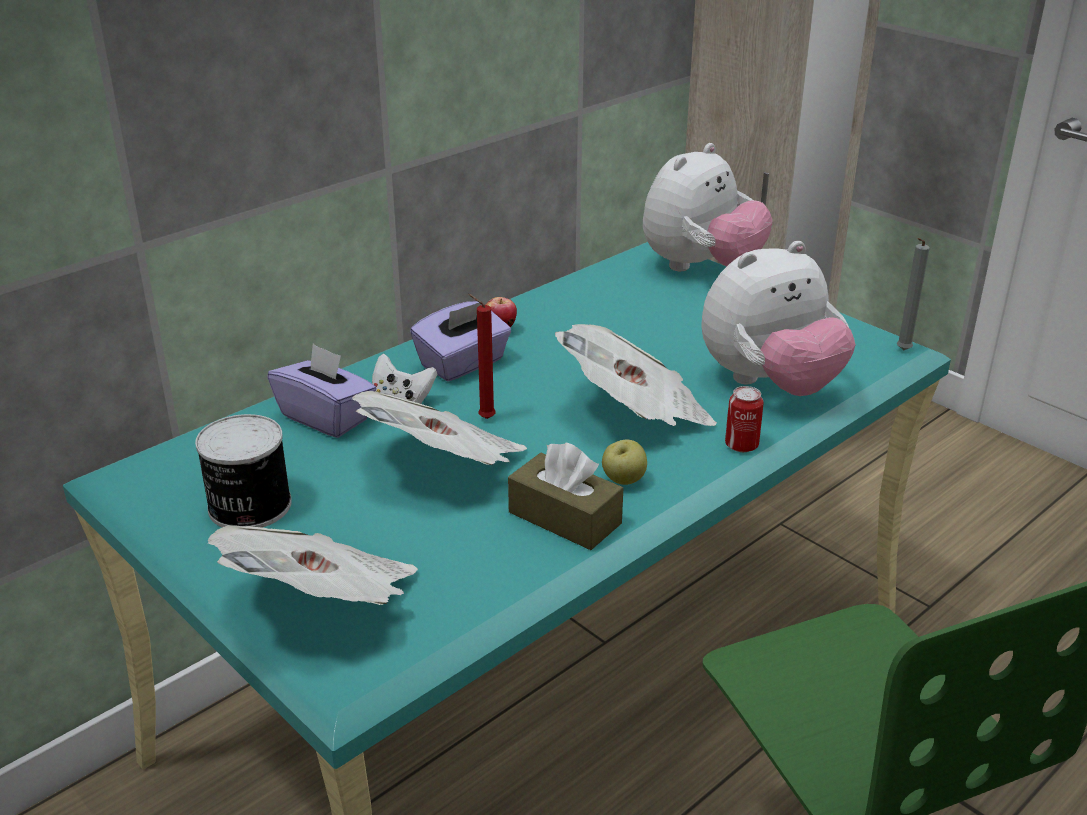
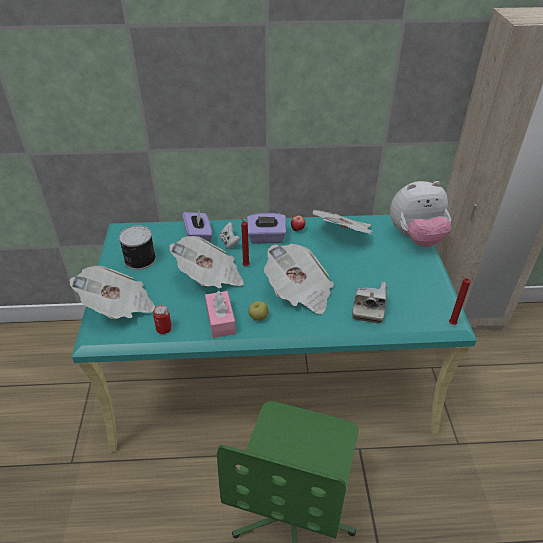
camera: 40 degrees right, 10 degrees up
(564, 518) = (220, 320): brown tissue box -> pink tissue box
(589, 307) = (344, 235): none -> newspaper
(741, 445) = (319, 328): can -> can (164, 329)
(770, 384) = (368, 308): plush toy -> camera
(902, 351) = (450, 324): grey candle -> red candle

